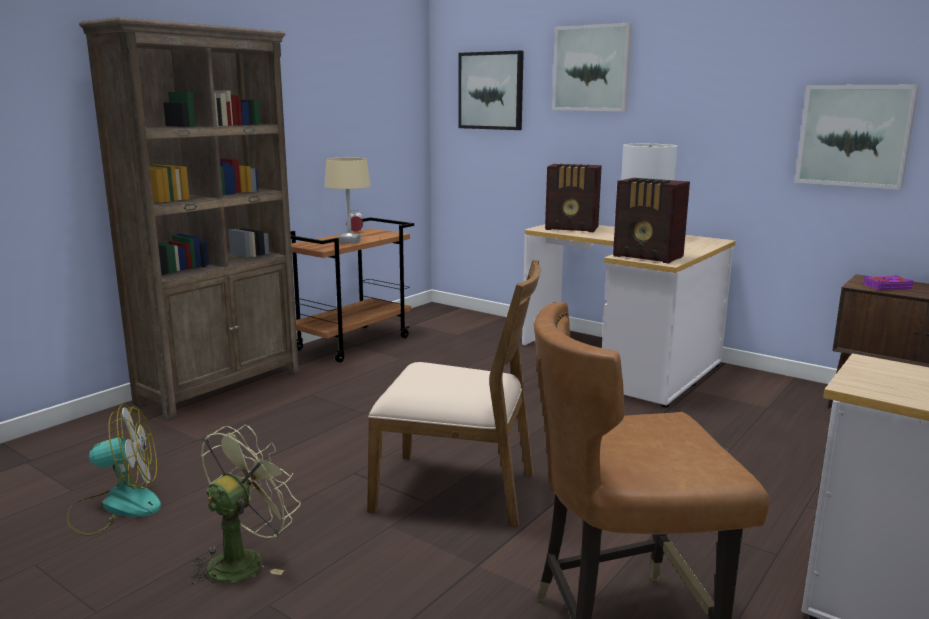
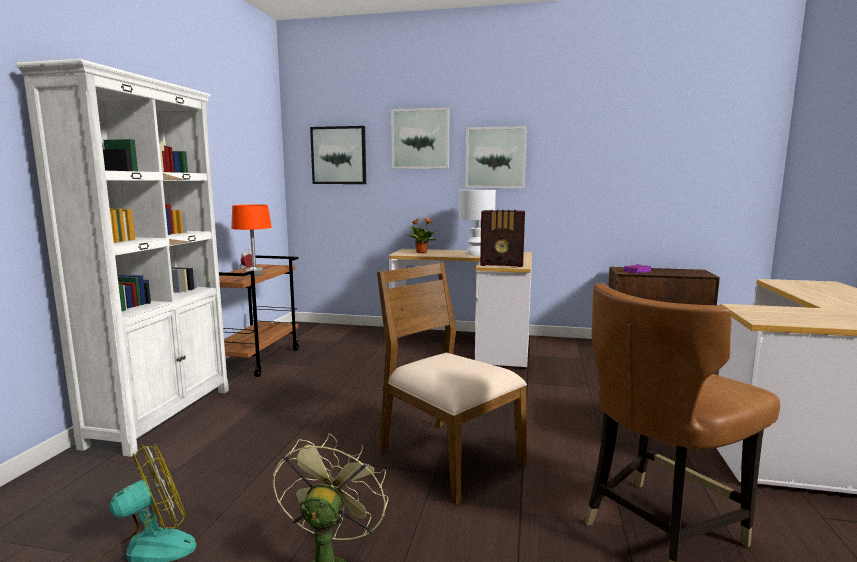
camera: 25 degrees left, 5 degrees down
(222, 387) = (162, 416): brown bookcase -> white bookcase
(350, 241) = (254, 274): beige table lamp -> orange table lamp
(456, 490) = (448, 457): brown chair -> brown chair turned 120 degrees counterclockwise
(572, 228) = (421, 252): radio -> potted plant
(854, 136) = (601, 180): picture -> picture (495, 157)

